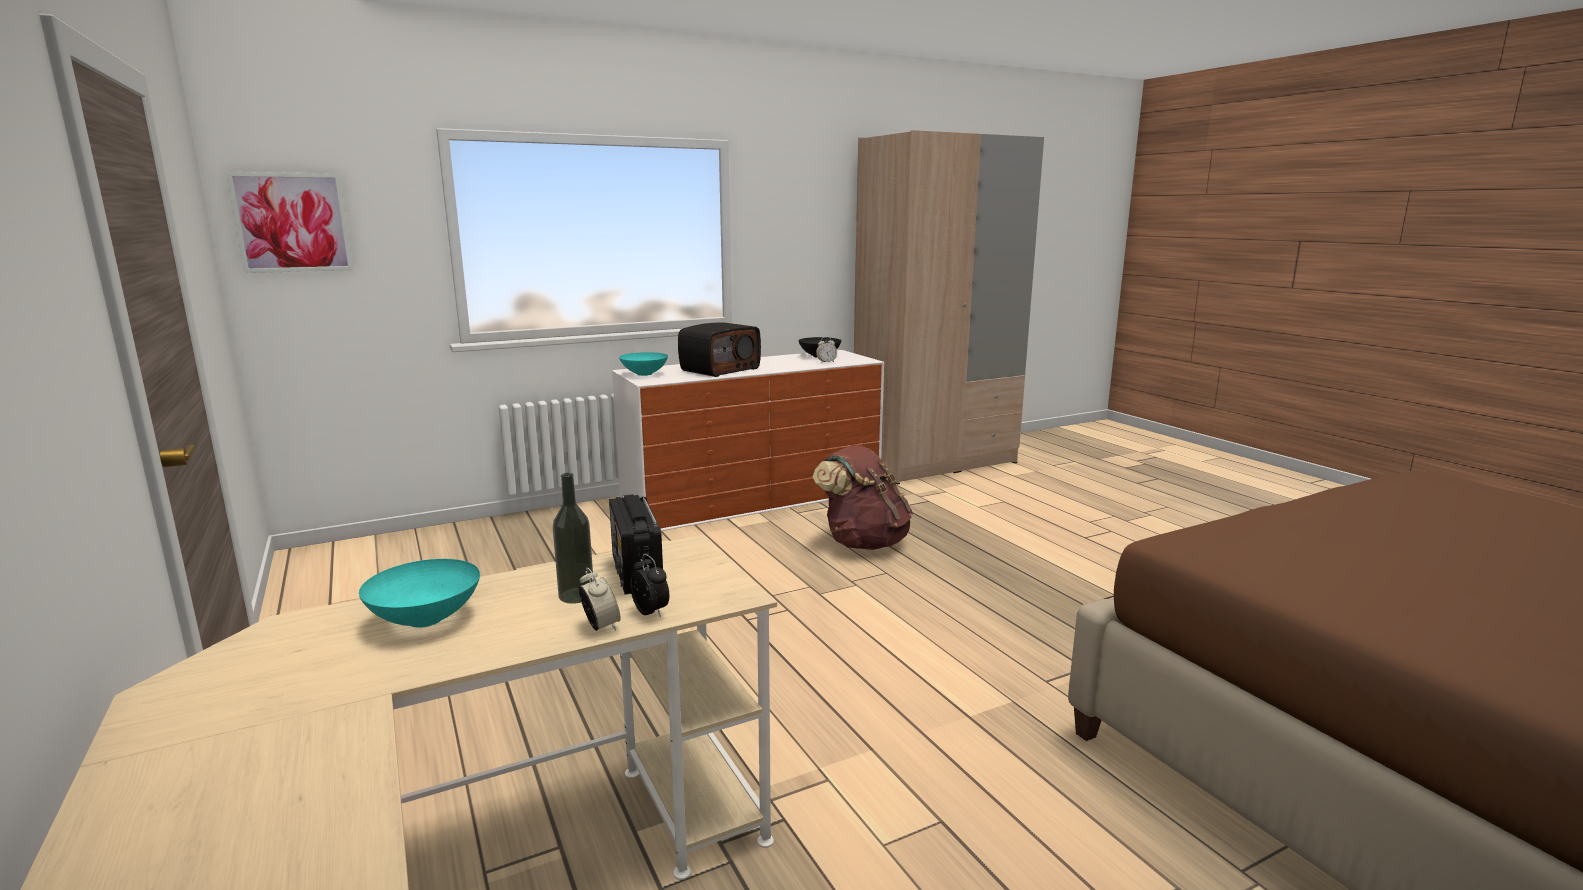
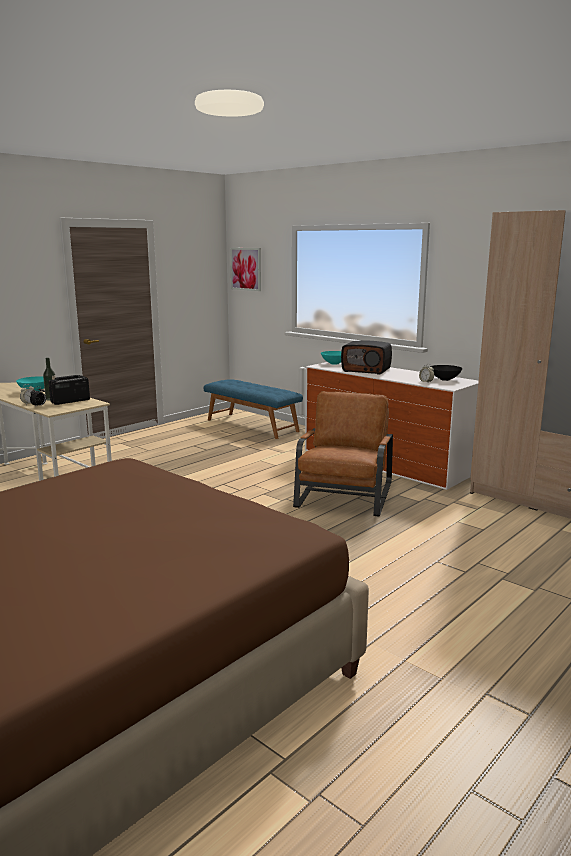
camera: 70 degrees right, 0 degrees up
(444, 549) = (252, 425): none -> blue bench
(863, 543) = (344, 495): brown backpack -> brown armchair

